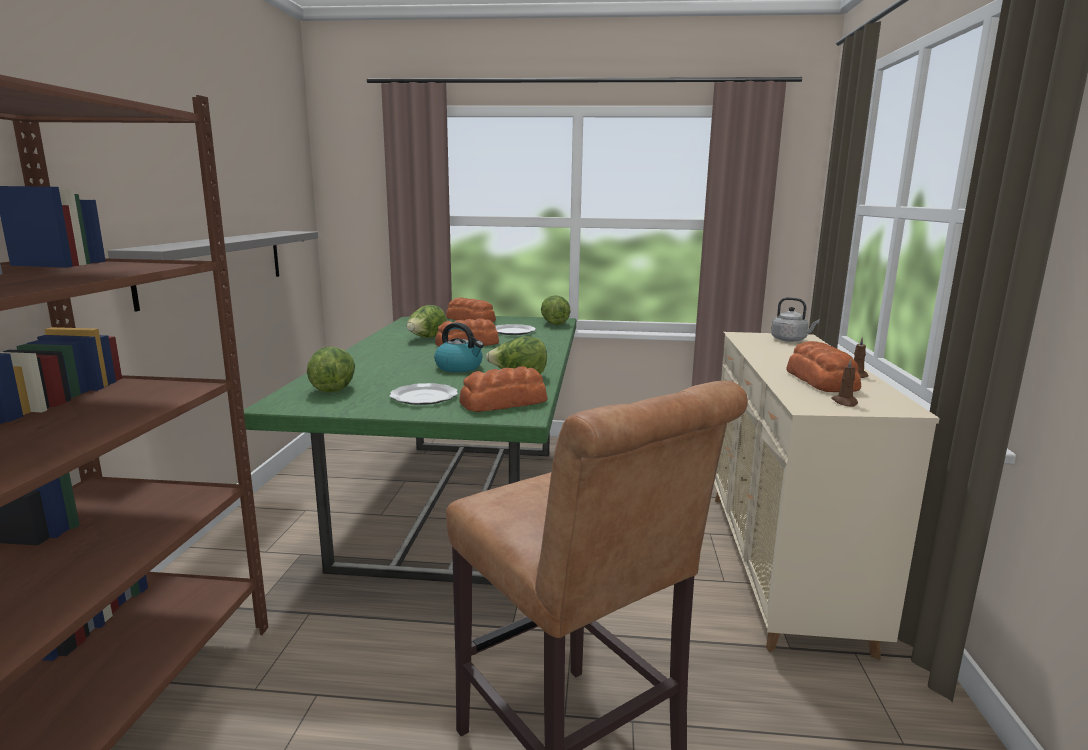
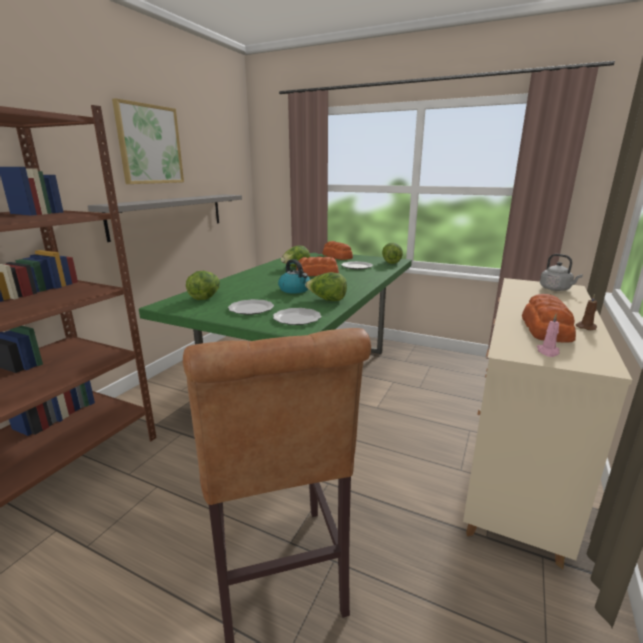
camera: 20 degrees right, 5 degrees up
(188, 152) = (149, 144): none -> picture
(504, 403) = (297, 318): bread -> plate
(845, 402) = (548, 352): brown candle -> pink candle

